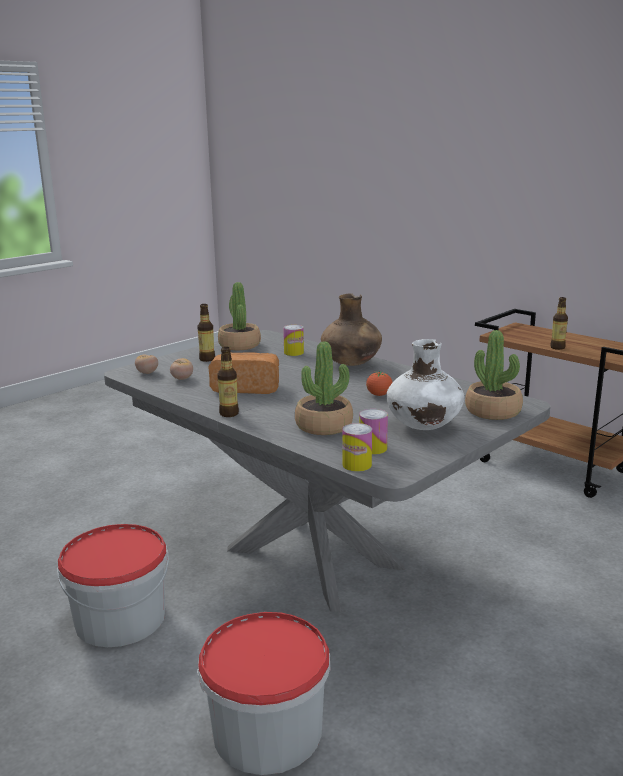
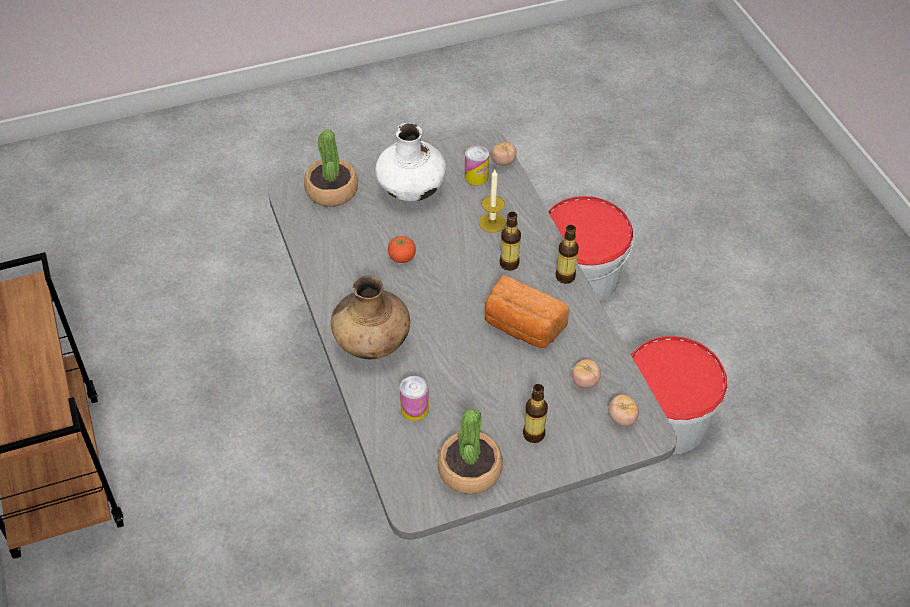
camera: 155 degrees left, 30 degrees up
(324, 426) = (492, 222): potted plant -> candle
(357, 465) = (503, 162): can -> tomato
(557, 347) = (43, 346): bottle -> bottle (509, 263)

